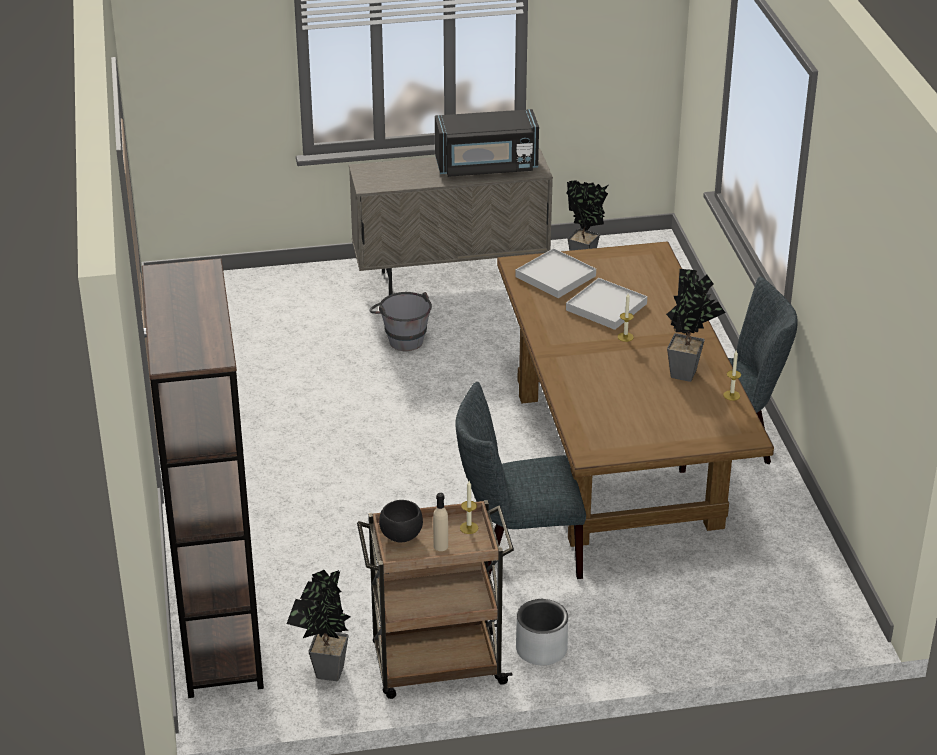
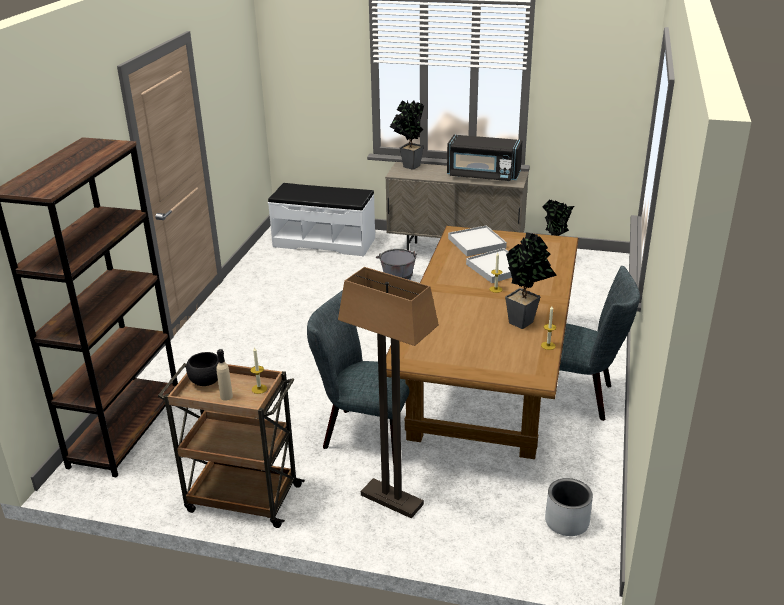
camera: 25 degrees right, 5 degrees down
(251, 299) = (324, 242): none -> white bench
(326, 674) = (163, 480): potted plant -> potted plant (408, 167)
(541, 649) = (326, 509): grey planter -> grey planter (566, 521)
(603, 617) = (391, 500): none -> floor lamp

